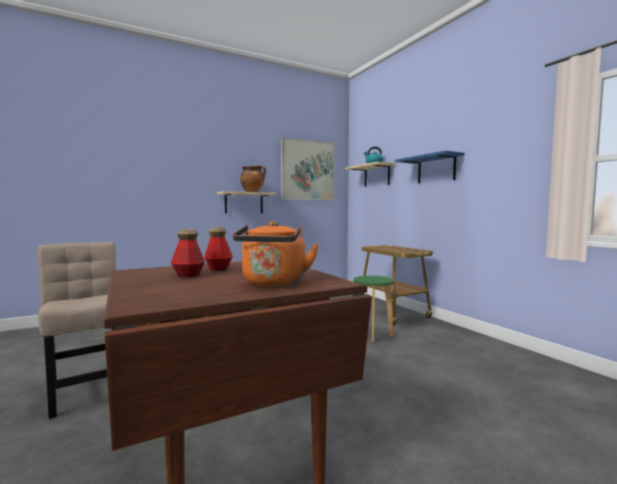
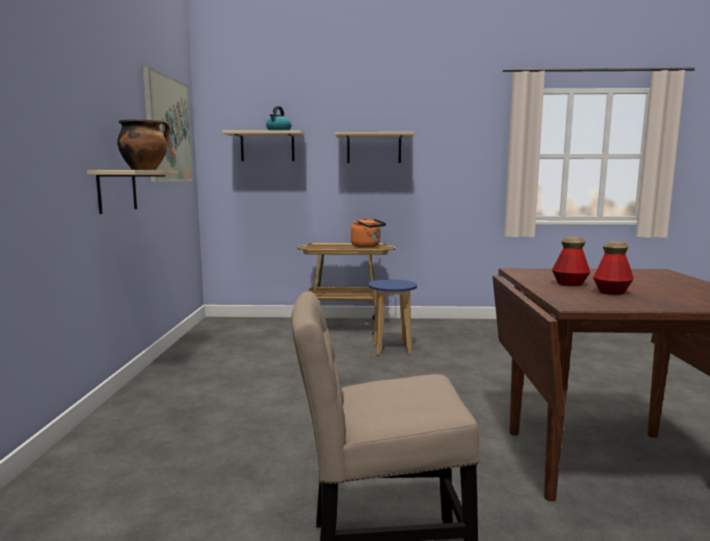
camera: 60 degrees left, 5 degrees up
(273, 283) = (661, 280): orange kettle -> orange kettle (367, 246)
(373, 335) = (392, 349): green stool -> blue stool
(436, 169) = (374, 148): blue shelf -> beige shelf

